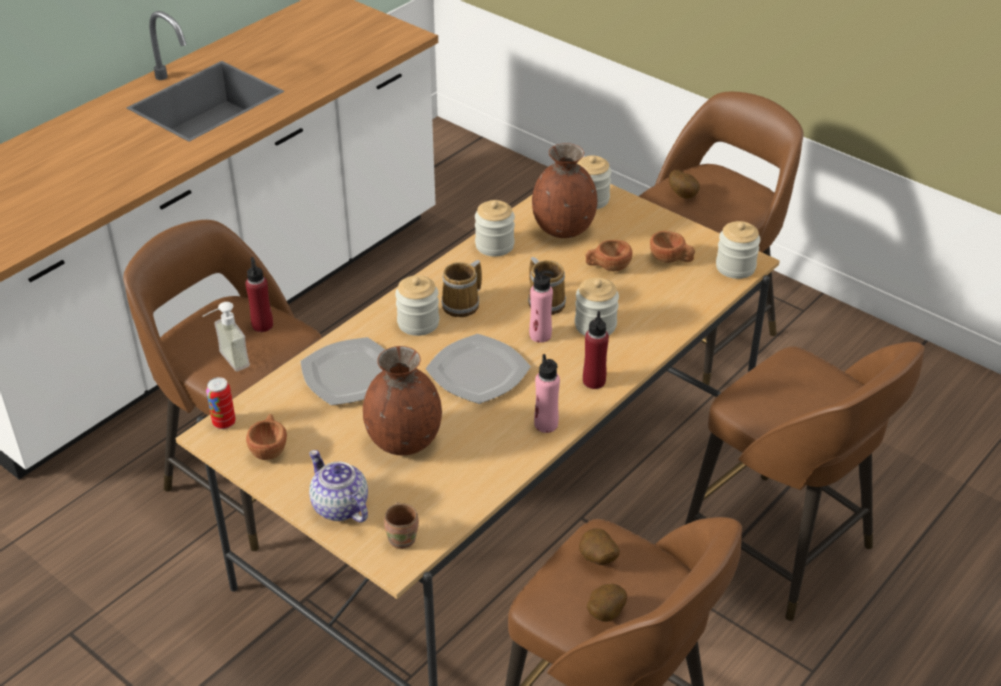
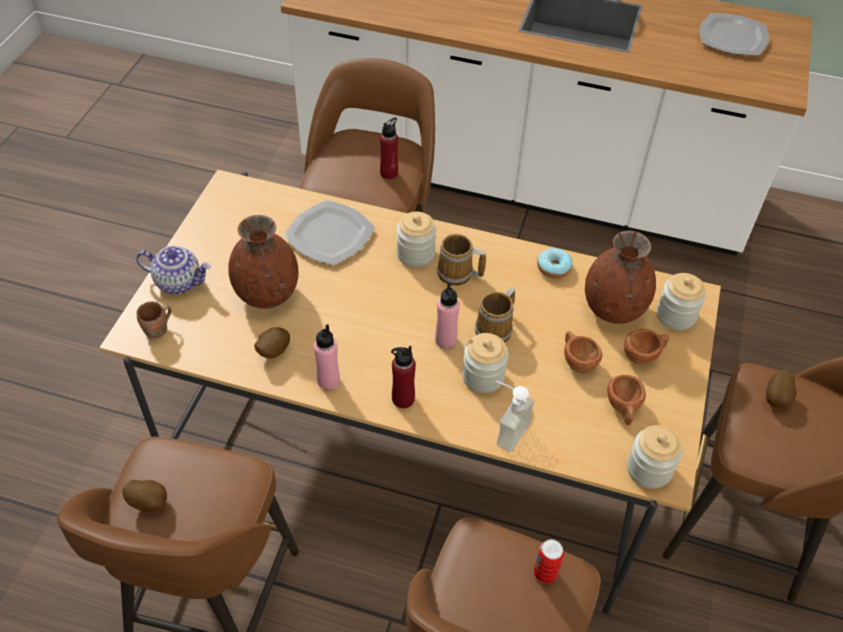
camera: 65 degrees right, 10 degrees up
(224, 423) = (243, 187): can -> can (545, 573)
(227, 362) = (337, 171): soap dispenser -> soap dispenser (505, 430)
(269, 448) = (226, 221): brown cup -> brown cup (644, 355)
(339, 506) = (179, 281): teapot -> teapot turned 75 degrees clockwise
(478, 371) = (374, 312): plate -> plate (733, 37)
(494, 245) = (553, 268): jar -> donut
(597, 560) = (210, 479): potato -> potato (272, 352)

